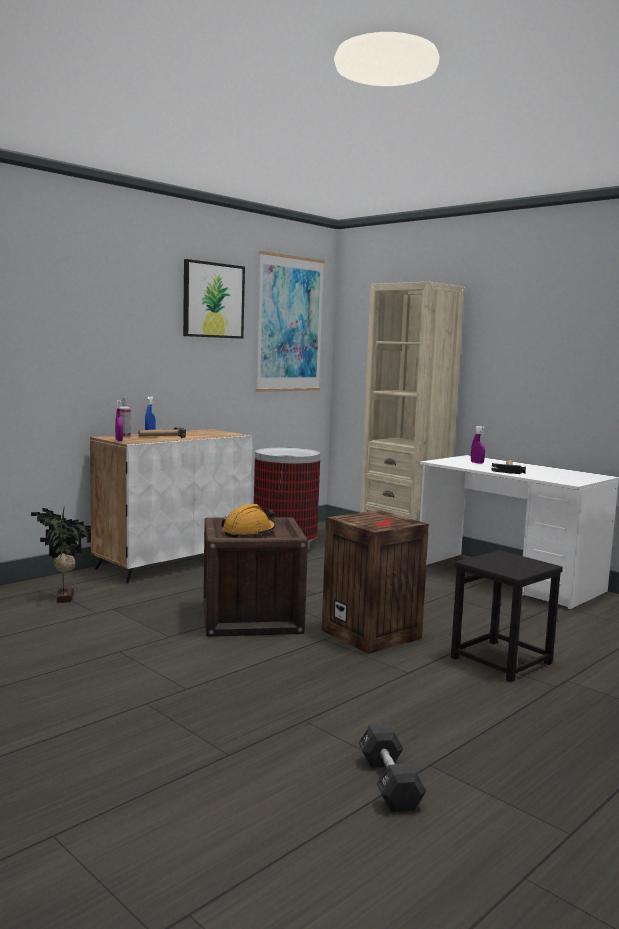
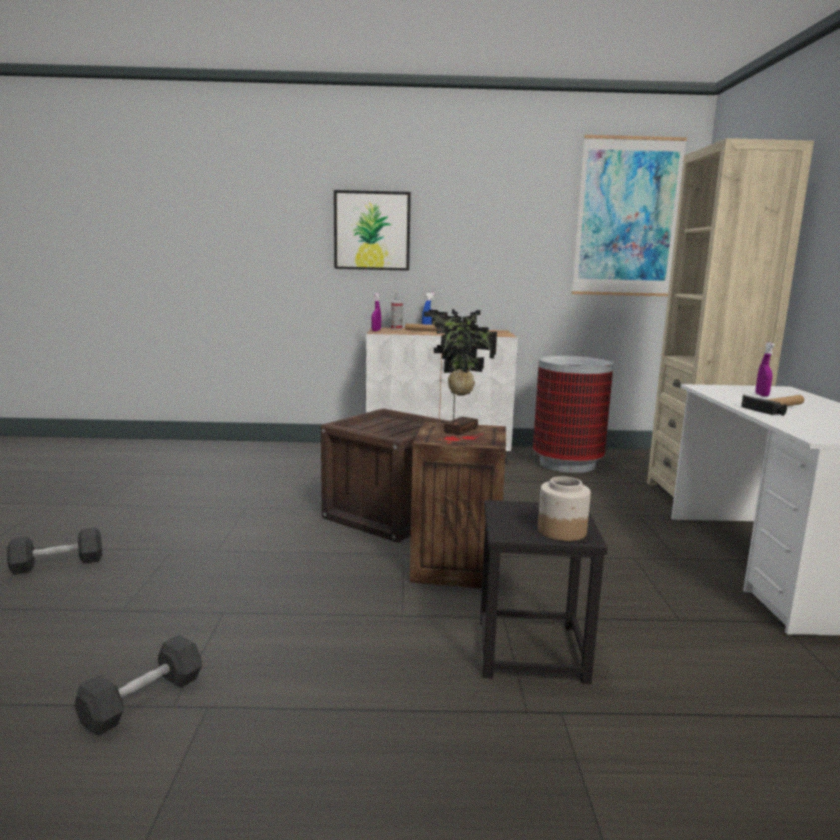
camera: 45 degrees right, 5 degrees up
(63, 598) = (303, 460): potted plant -> potted plant (457, 430)
(66, 757) = (57, 564): none -> black dumbbell
(213, 300) = (517, 195): picture -> picture (372, 231)
(249, 532) = (383, 427): orange hard hat -> none
(530, 565) = (561, 531): none -> jar

